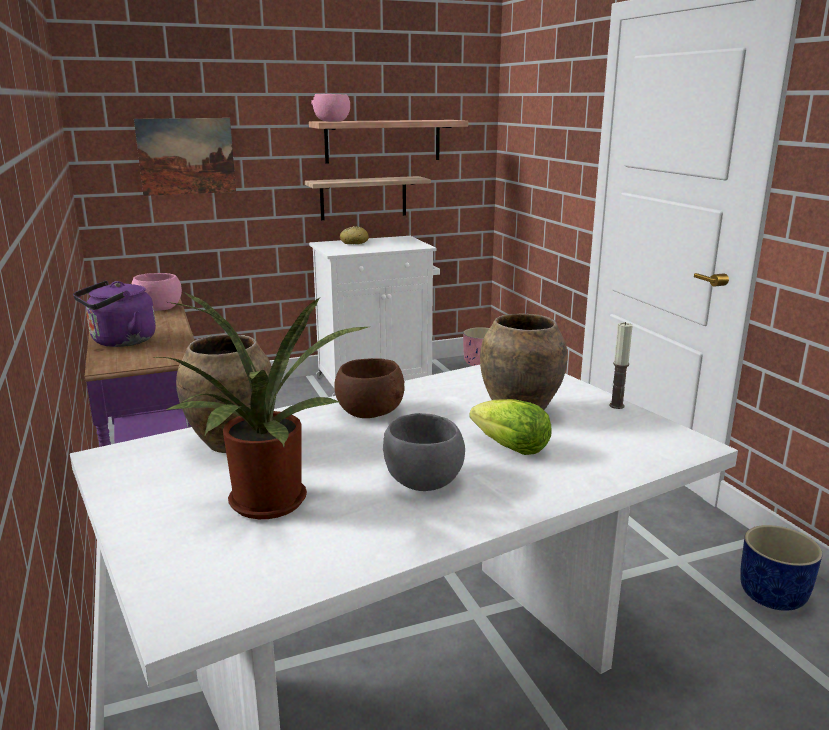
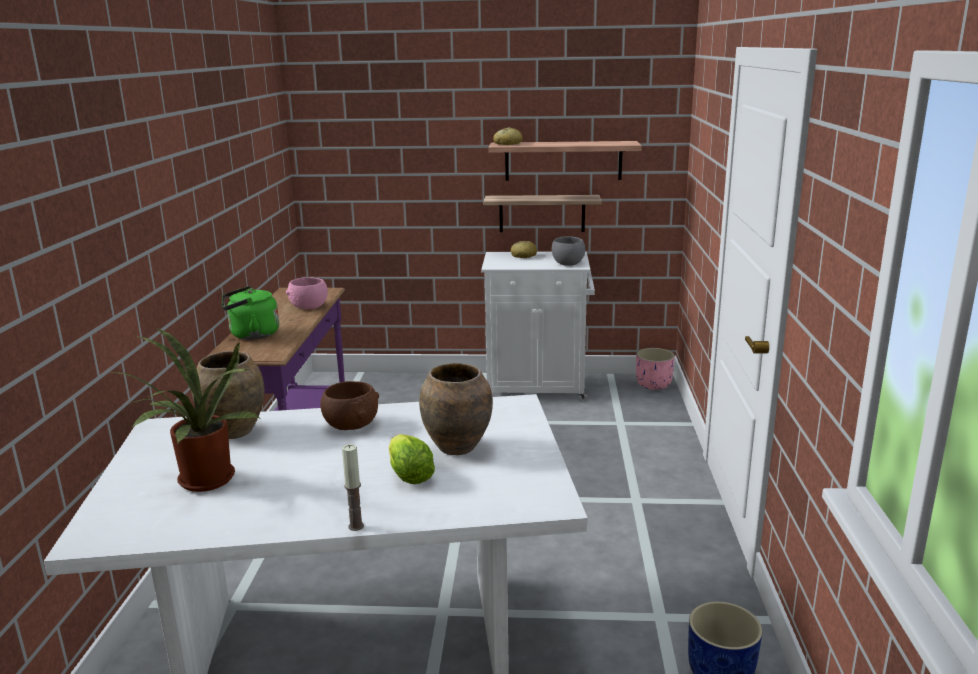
camera: 25 degrees right, 0 degrees up
(120, 342) = (251, 335): purple kettle -> green kettle
(186, 156) = (382, 172): picture -> none
(331, 121) = (507, 144): pink bowl -> bread
(422, 480) = (317, 486): grey bowl -> grey bowl (567, 263)
(617, 406) = (544, 457): candle -> candle (356, 526)

